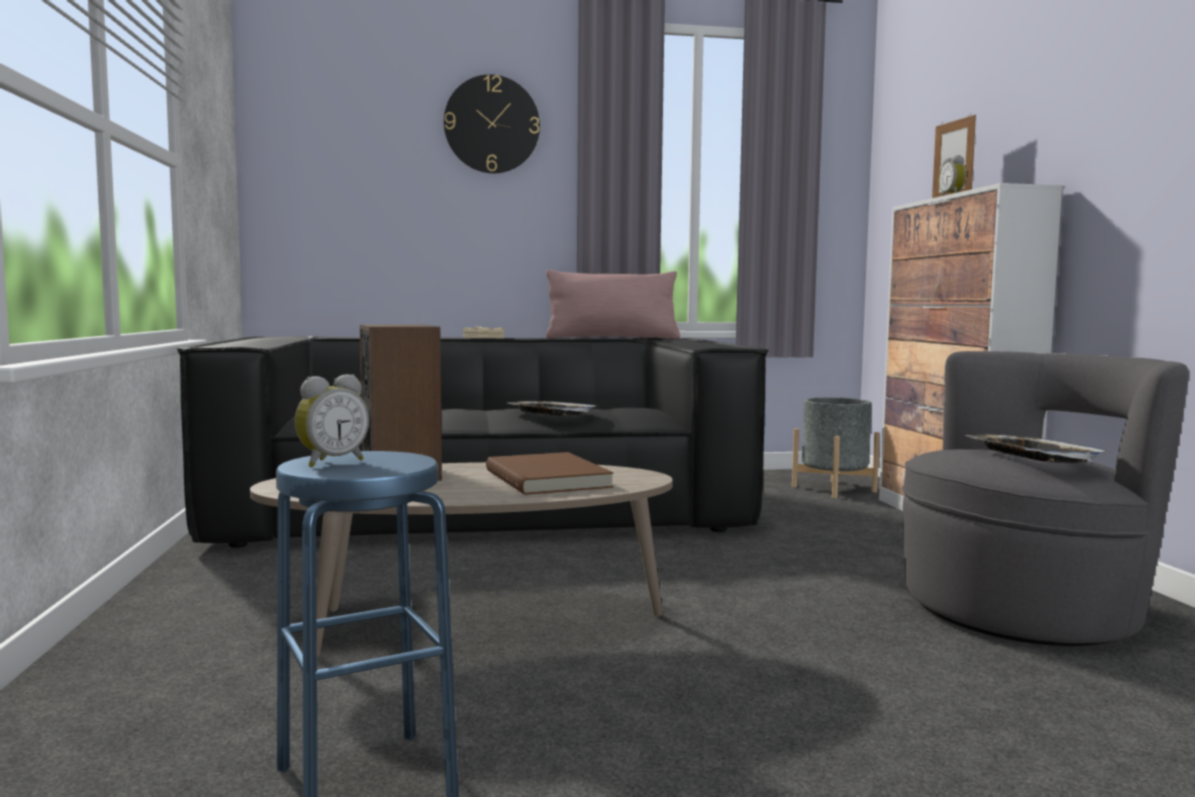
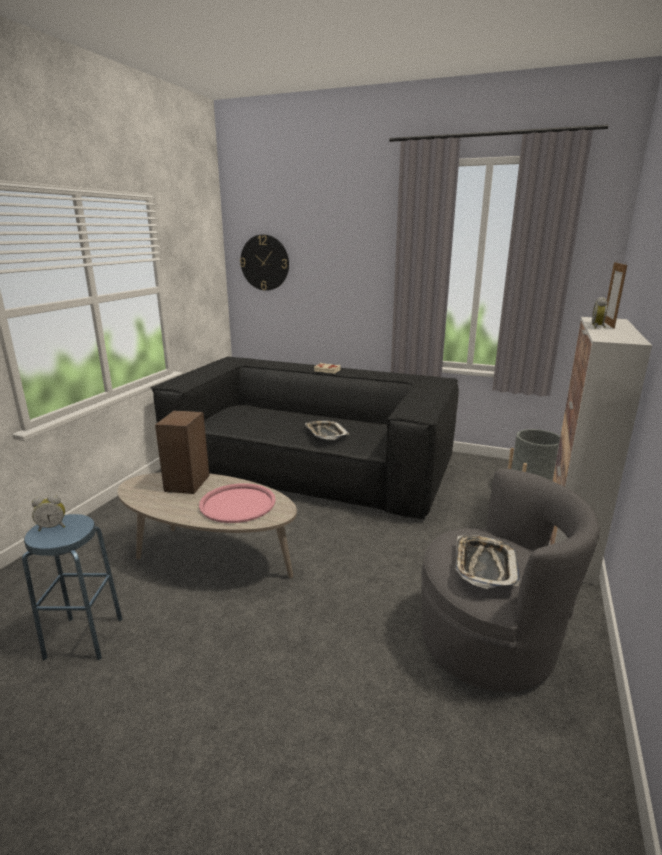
camera: 30 degrees right, 15 degrees up
(492, 124) = (350, 236): wall clock -> wall clock (265, 262)
(549, 478) = (237, 504): brown book -> pink tray
(612, 338) = (406, 374): pink pillow -> none

